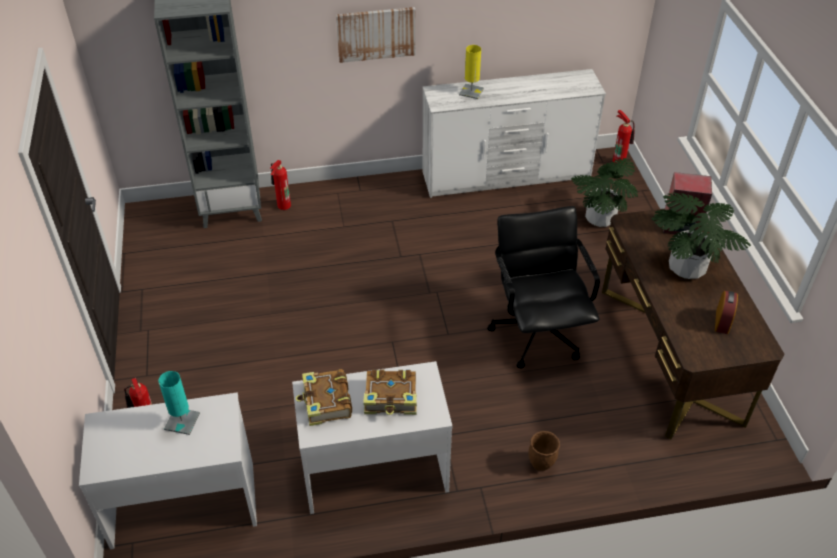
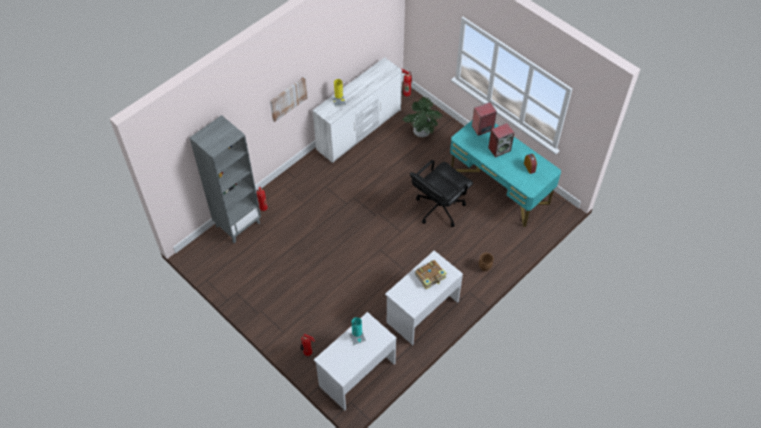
camera: 35 degrees left, 10 degrees up
(326, 403) = (407, 294): book -> none
(538, 333) = (438, 208): black office chair -> black office chair turned 90 degrees counterclockwise
(669, 354) = (499, 187): brown desk -> turquoise desk
(687, 268) = (499, 149): potted plant -> speaker

